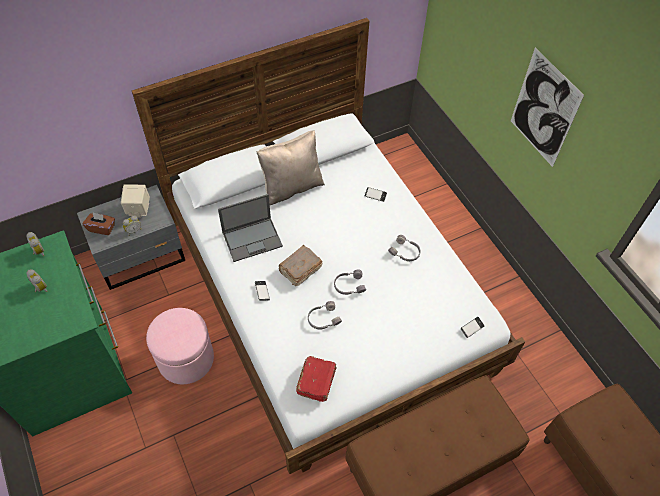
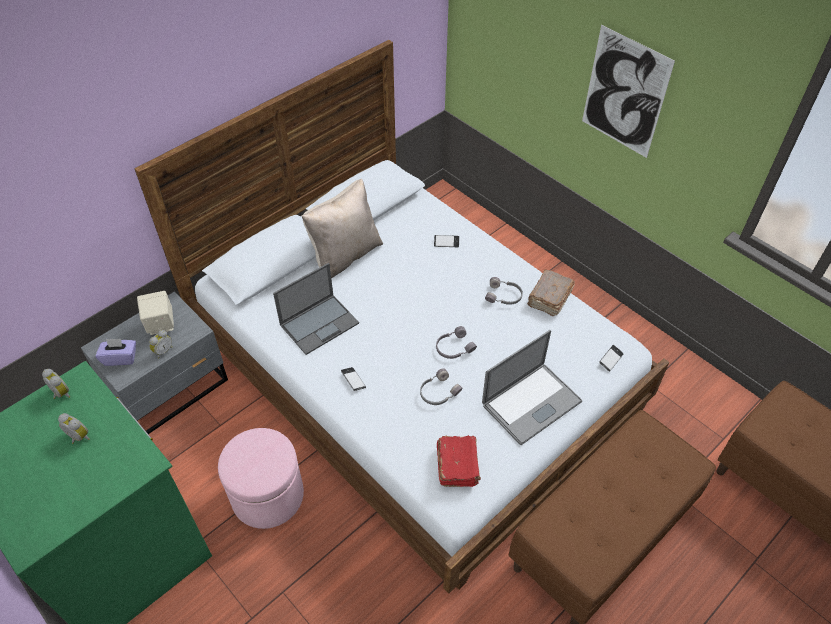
camera: 15 degrees left, 5 degrees down
(102, 228) = (120, 358): brown tissue box -> purple tissue box
(300, 270) = (389, 344): brown book -> brown book (549, 298)
(393, 347) = (531, 403): none -> laptop

